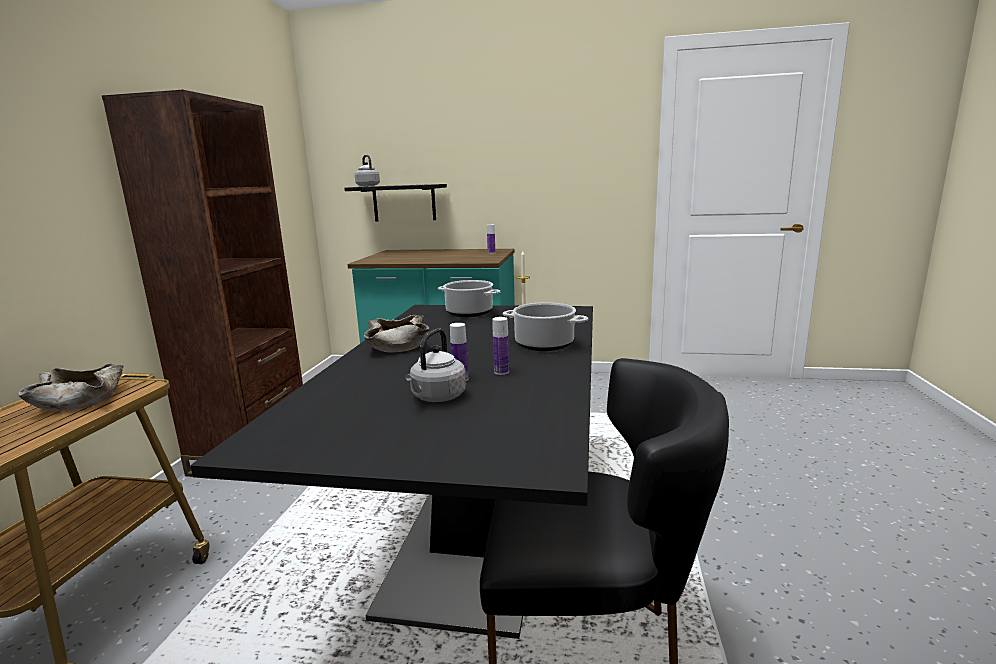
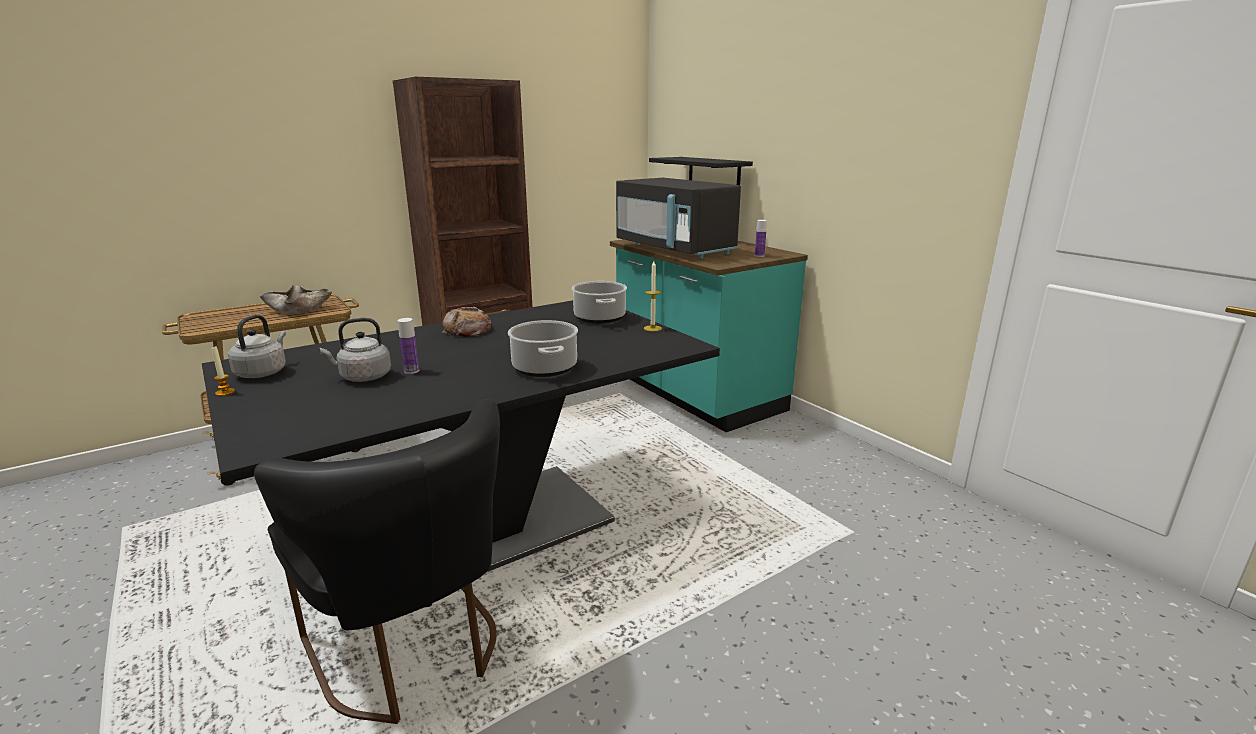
camera: 45 degrees right, 5 degrees up
(343, 462) = (225, 392): none -> candle
(367, 186) = (674, 157): grey kettle -> grey kettle (263, 372)
(397, 346) = (468, 329): beige bowl -> bread
(422, 259) = (674, 249): none -> black microwave
(501, 372) = (446, 377): bottle -> none

